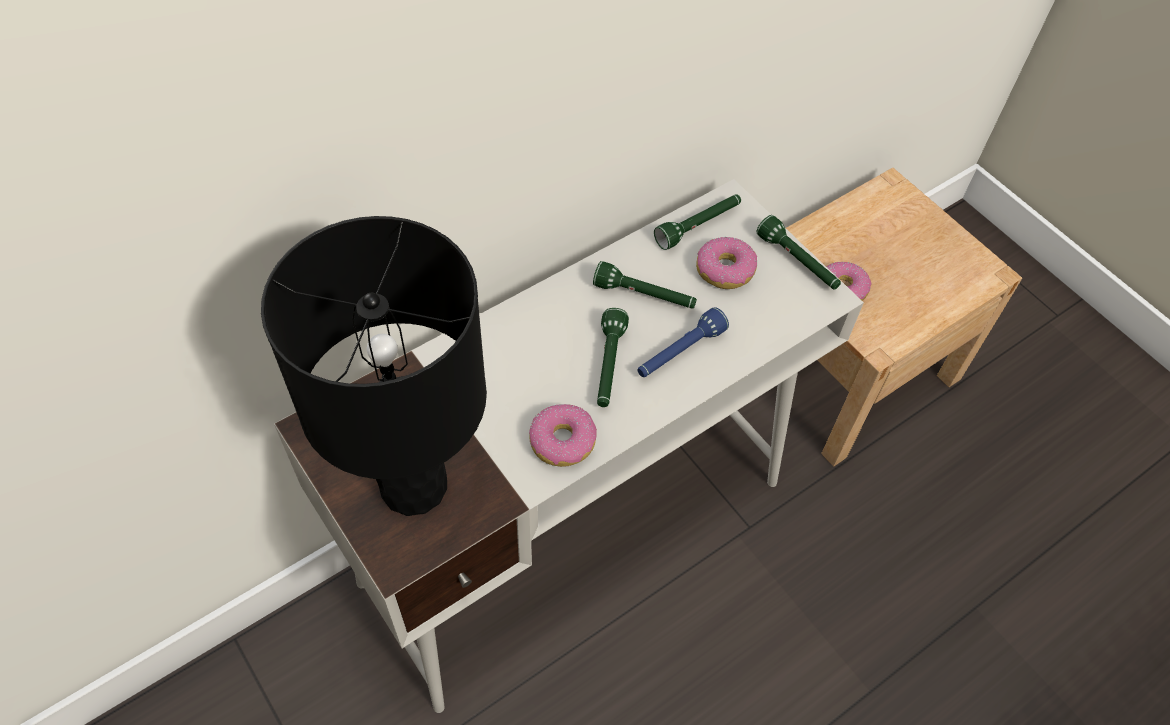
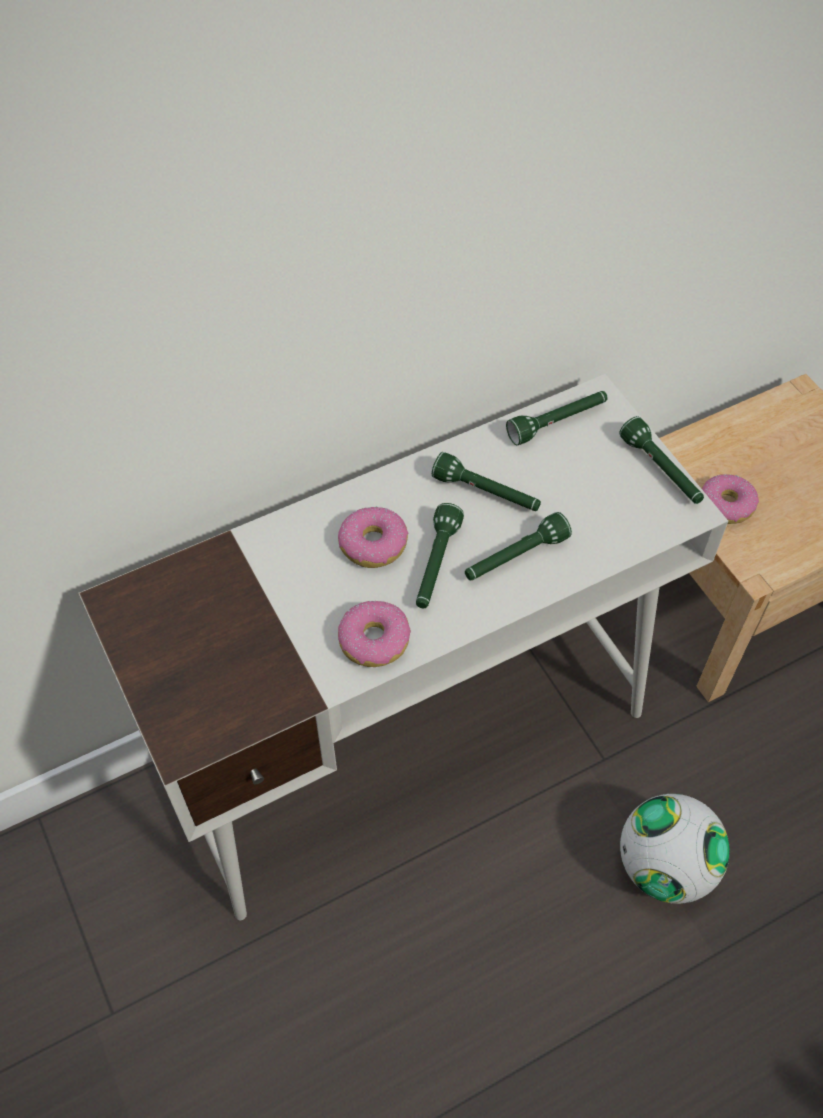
camera: 10 degrees right, 0 degrees up
(412, 486) = (210, 671): black table lamp -> none
(679, 352) = (515, 557): blue flashlight -> green flashlight
(725, 269) = (579, 472): donut -> donut (373, 544)
(816, 617) = (664, 866): none -> football

